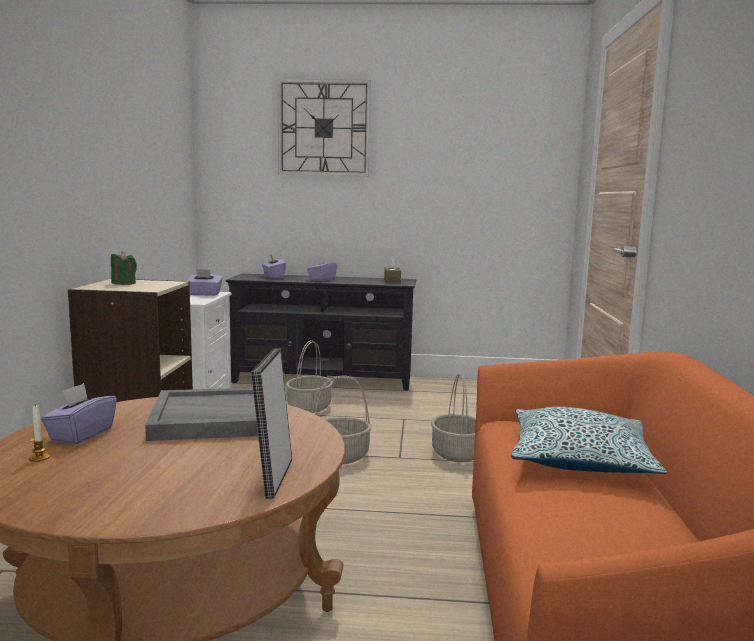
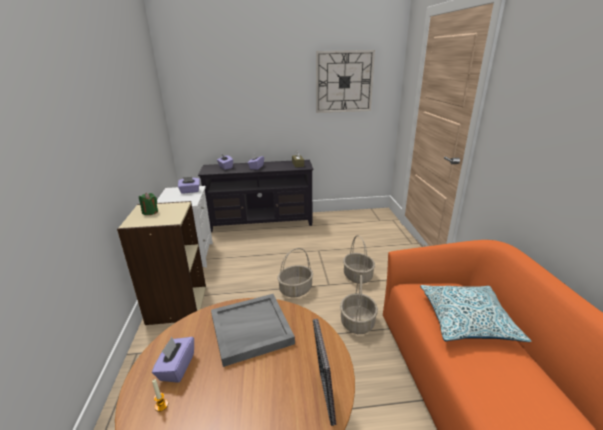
camera: 10 degrees left, 15 degrees up
(309, 407) = (262, 248): basket -> basket (357, 322)
(324, 128) = (246, 68): wall clock -> wall clock (344, 82)

